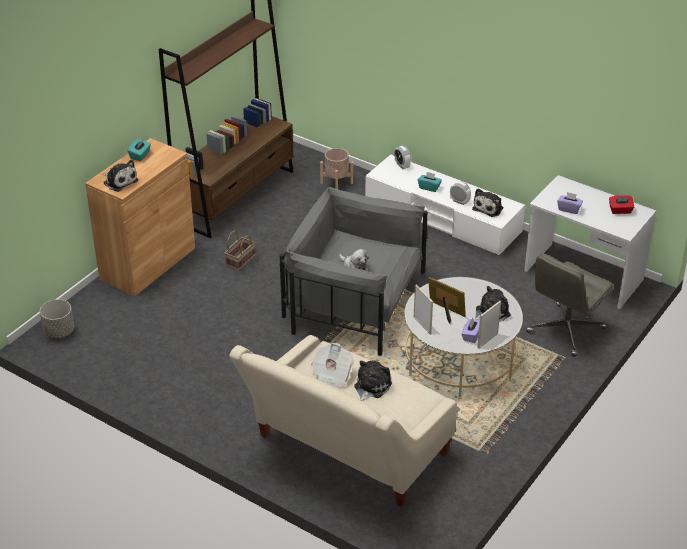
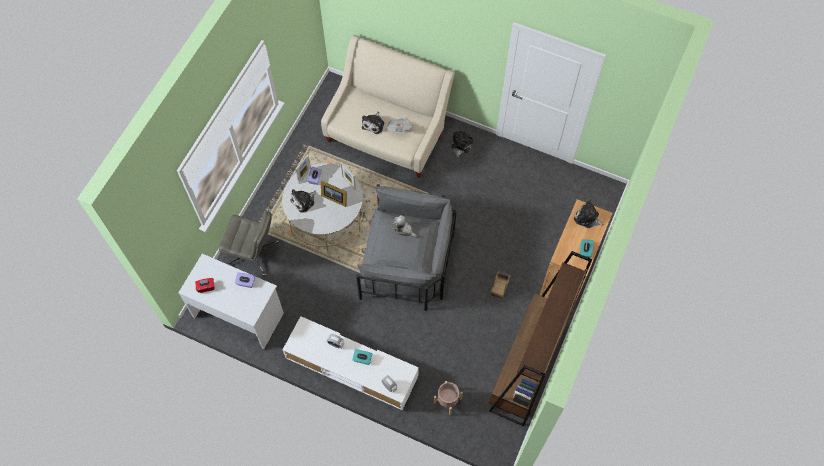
camera: 170 degrees right, 25 degrees up
(59, 331) = (599, 199): grey planter -> none
(489, 208) = (311, 340): plush toy -> plush toy (461, 145)
(565, 331) = (254, 254): grey office chair -> grey office chair turned 75 degrees clockwise

